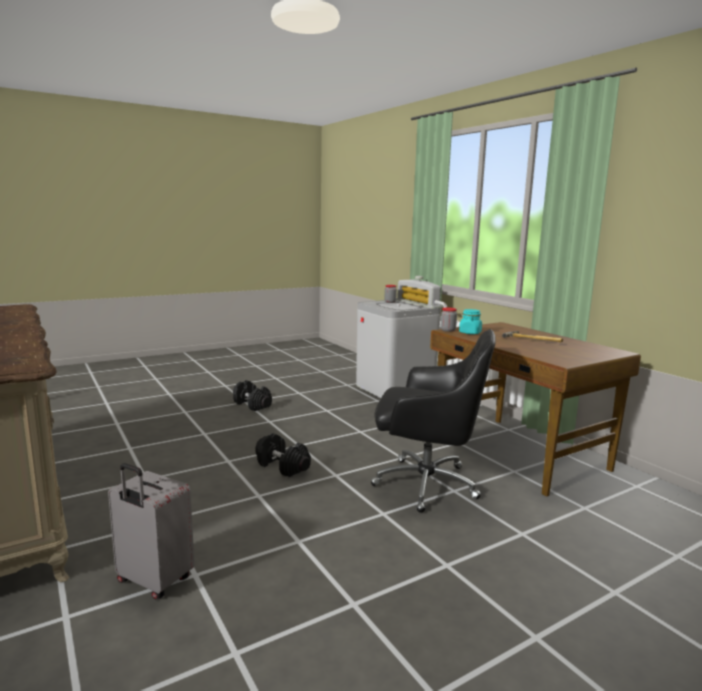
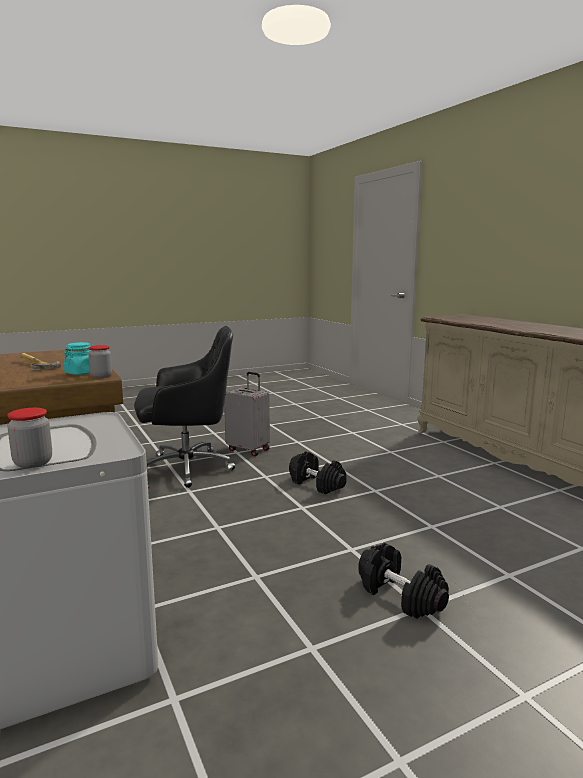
camera: 175 degrees left, 0 degrees up
(153, 581) = (372, 431): grey suitcase -> grey suitcase (249, 449)
(426, 484) = (187, 468): black office chair -> black office chair turned 150 degrees clockwise

